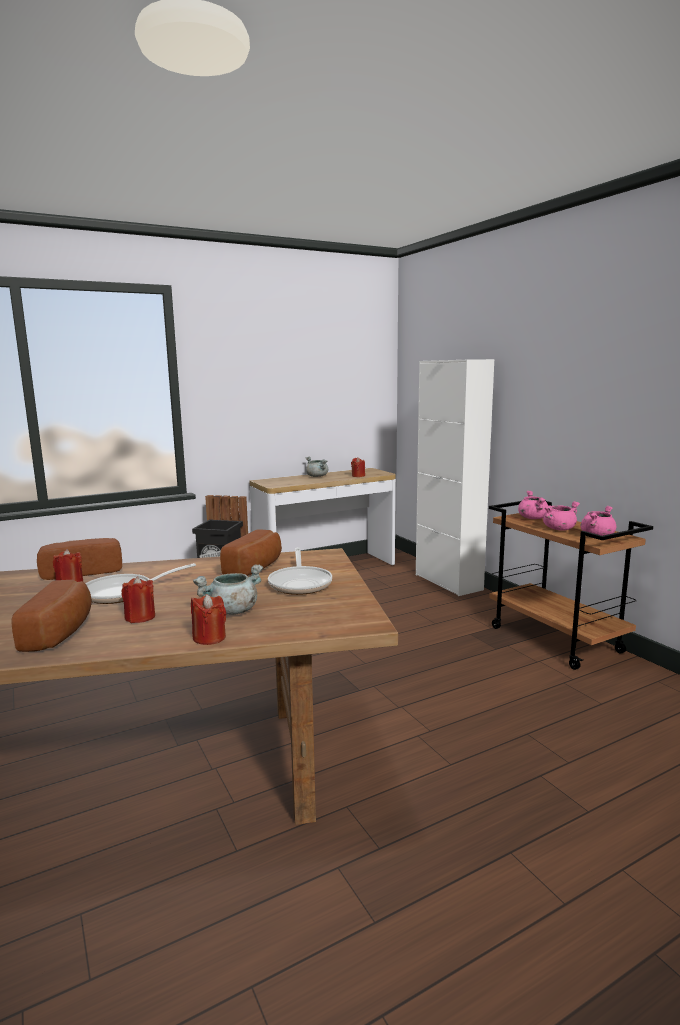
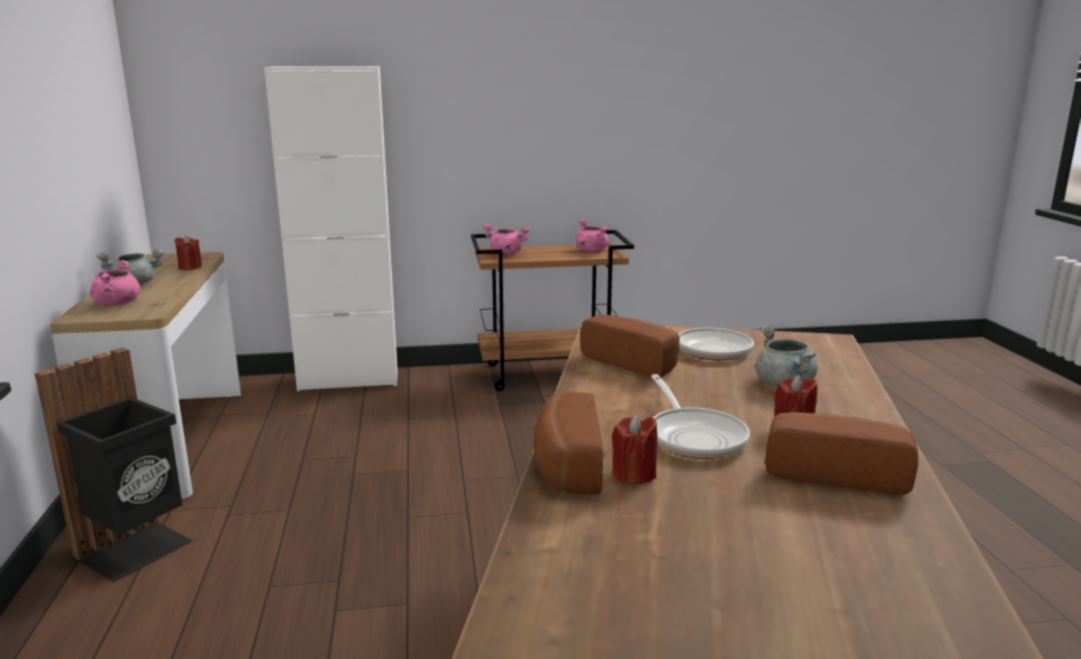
camera: 70 degrees left, 5 degrees up
(209, 638) = (861, 398): red candle -> none
(559, 529) = (555, 254): pink cooking pot -> pink cooking pot (117, 303)

